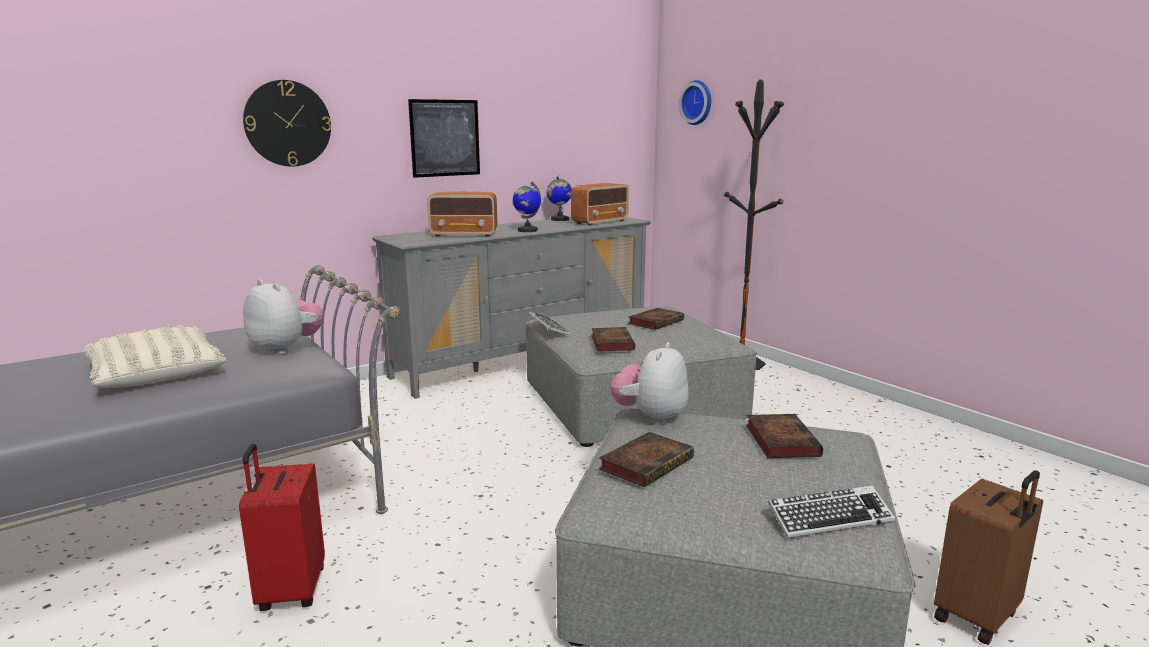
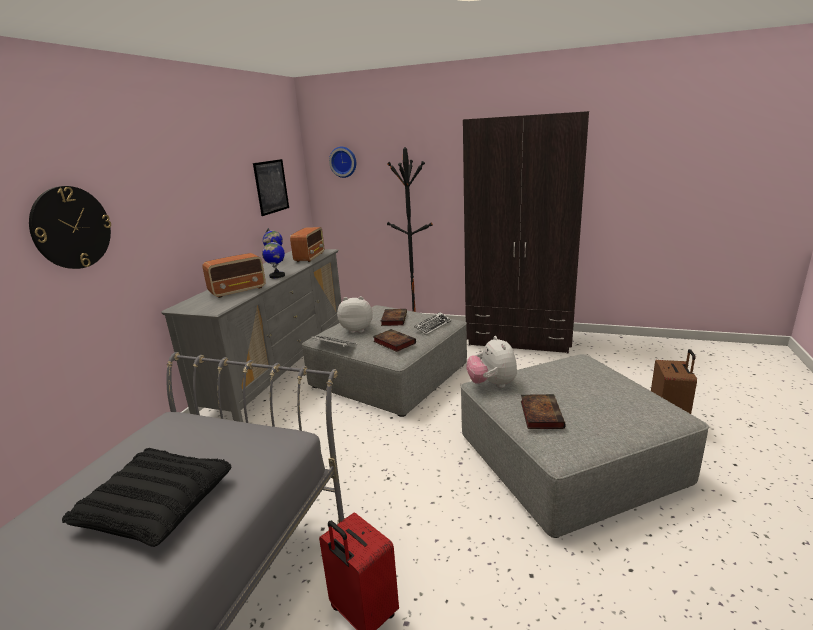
camera: 35 degrees left, 5 degrees up
(156, 371) = (156, 505): beige pillow -> black pillow
(286, 349) = (230, 434): plush toy -> plush toy (357, 329)
(445, 138) = (192, 214): picture -> picture (271, 187)
(780, 440) = (569, 373): book -> none
(829, 518) = (648, 406): keyboard -> keyboard (433, 326)
(883, 420) = (520, 339): none -> brown wardrobe

